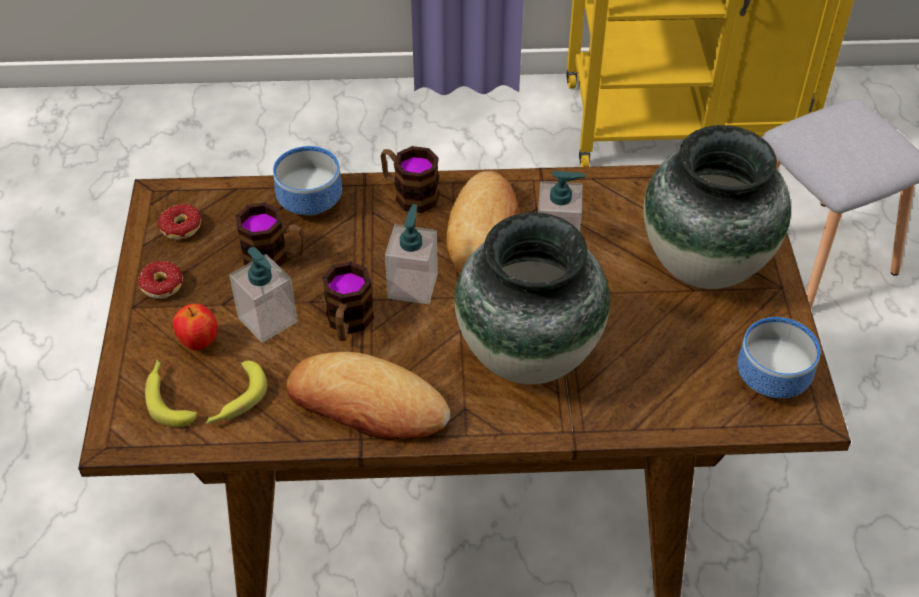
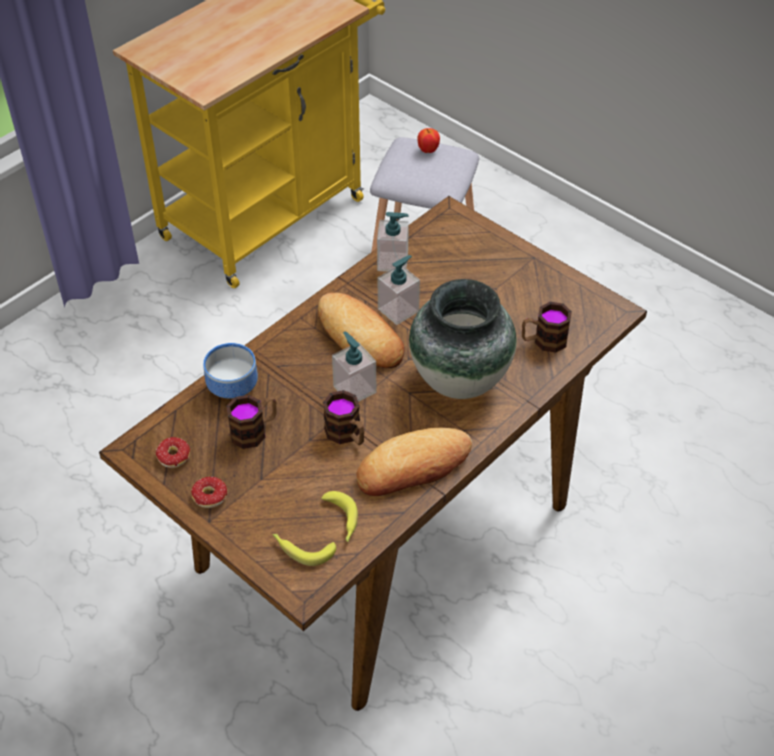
camera: 45 degrees left, 0 degrees up
(199, 342) = (277, 508): apple -> apple (428, 150)
(268, 320) = (300, 467): soap dispenser -> soap dispenser (393, 262)
(409, 194) = (284, 341): mug -> mug (543, 341)
(703, 264) = (484, 271): vase -> none
(773, 376) = (581, 304): bowl -> none

